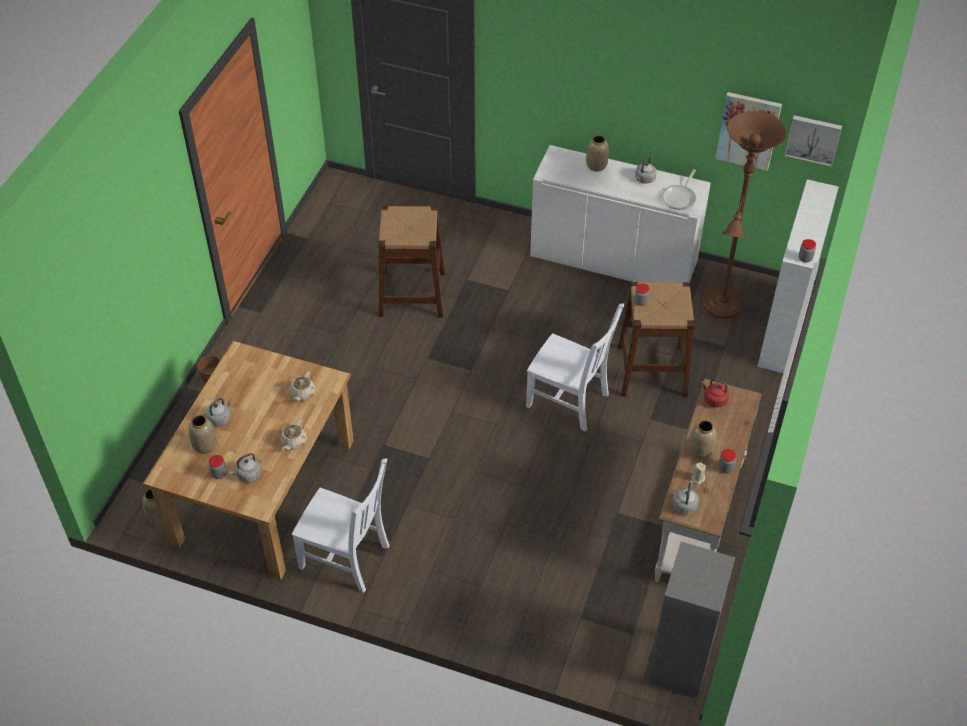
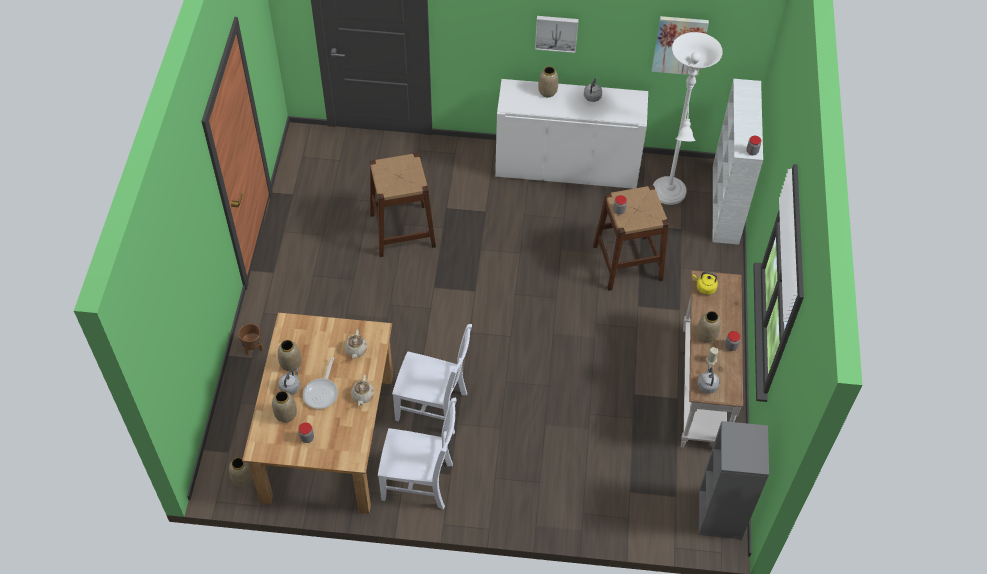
camera: 15 degrees left, 5 degrees up
(228, 395) = (290, 364): none -> vase
(248, 475) = (332, 434): grey kettle -> none
(570, 401) = (567, 303): white chair -> white chair (434, 407)
(680, 197) = (627, 109): frying pan -> frying pan (322, 392)
(714, 399) = (704, 288): red kettle -> yellow kettle
(721, 308) = (669, 195): brown floor lamp -> white floor lamp
(813, 139) = (736, 45): picture -> picture (556, 32)

